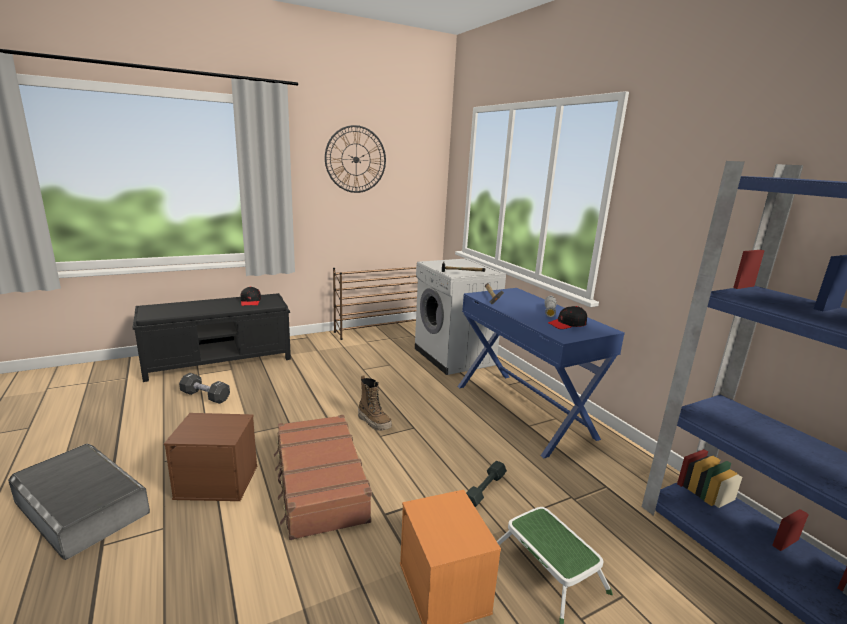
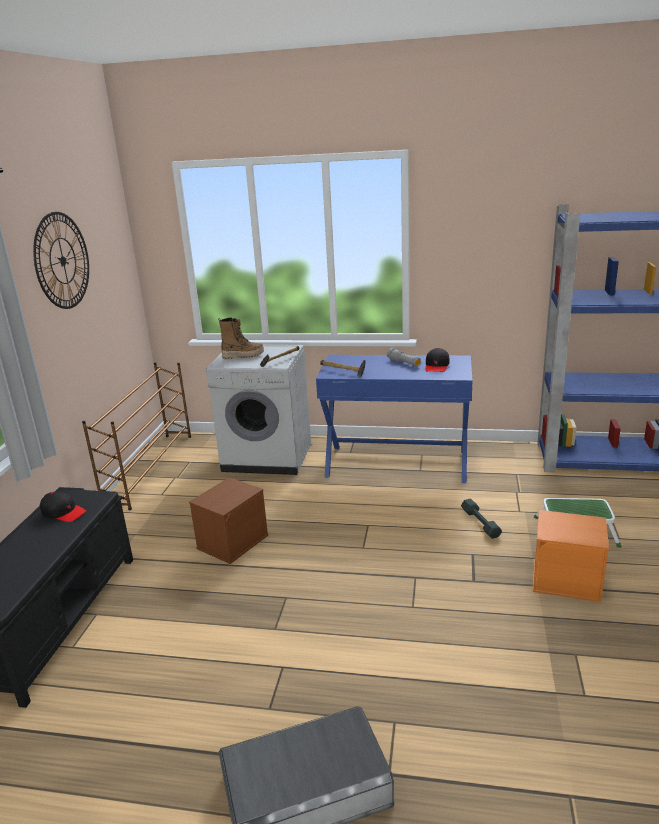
camera: 50 degrees left, 5 degrees up
(205, 396) = (147, 650): black dumbbell -> none
(218, 481) = (346, 670): brown storage box -> brown storage box (232, 541)
(319, 484) = (406, 604): brown suitcase -> none
(374, 422) = (336, 543): boot -> boot (243, 356)

